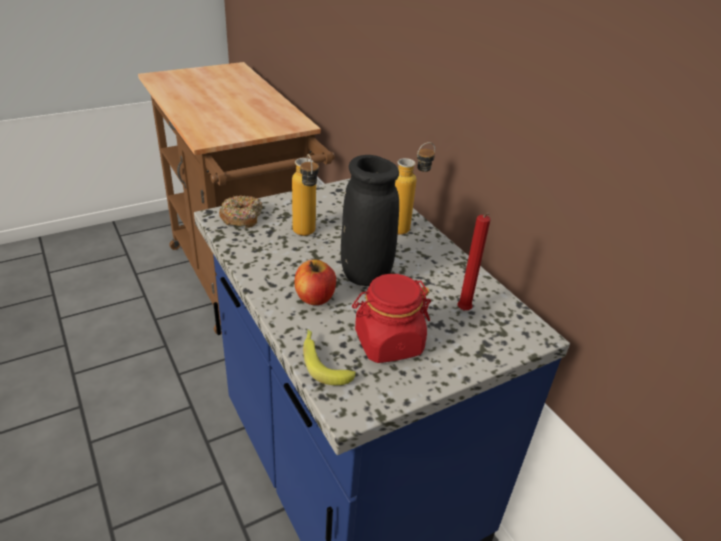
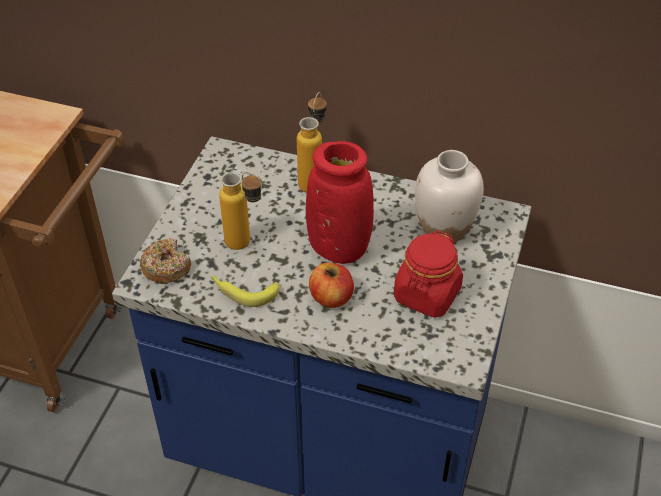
camera: 40 degrees left, 10 degrees up
(323, 361) = (404, 343): banana -> banana (243, 291)
(365, 273) = (339, 248): black vase -> red vase
(464, 312) = (444, 230): red candle -> white vase

